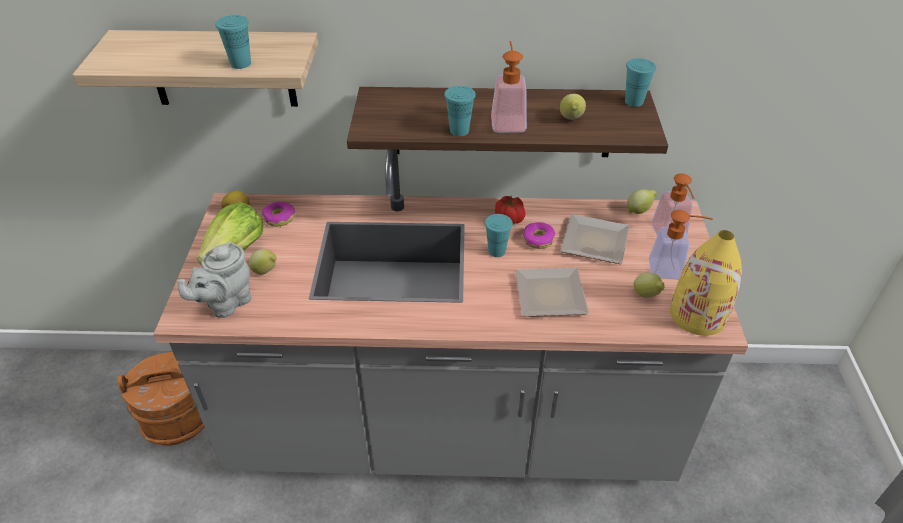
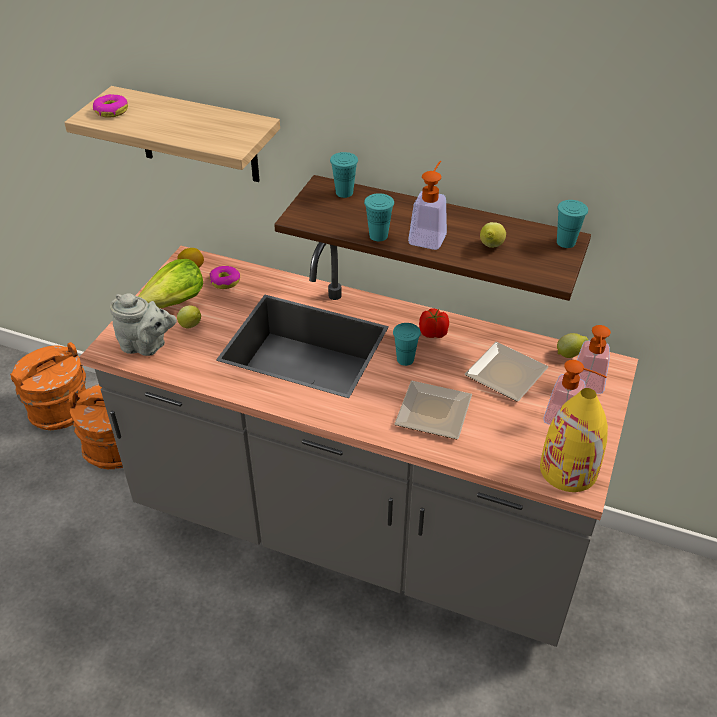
camera: 20 degrees right, 0 degrees up
(99, 397) = (60, 409): none -> orange bucket
(226, 303) = (146, 346): grey teapot -> grey teapot turned 135 degrees counterclockwise
(241, 64) = (199, 137): turquoise cup -> turquoise cup (344, 192)
(537, 239) = (450, 358): donut -> donut (111, 111)
(646, 295) = (528, 438): lemon -> none

